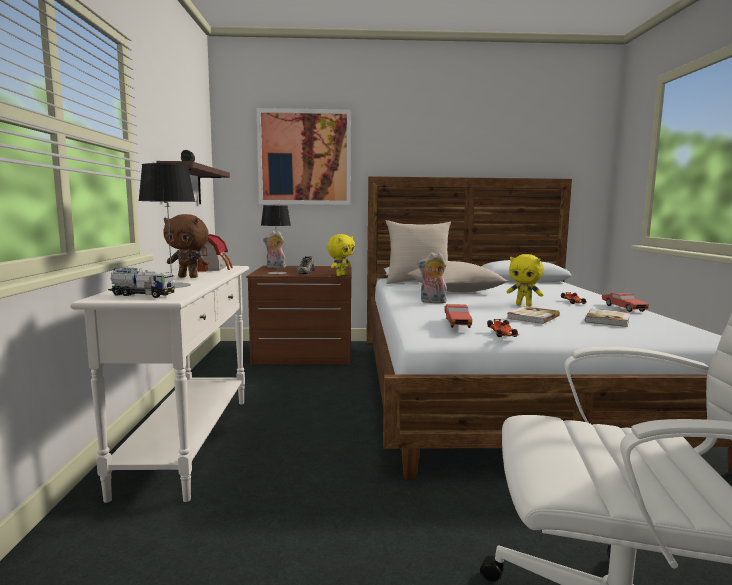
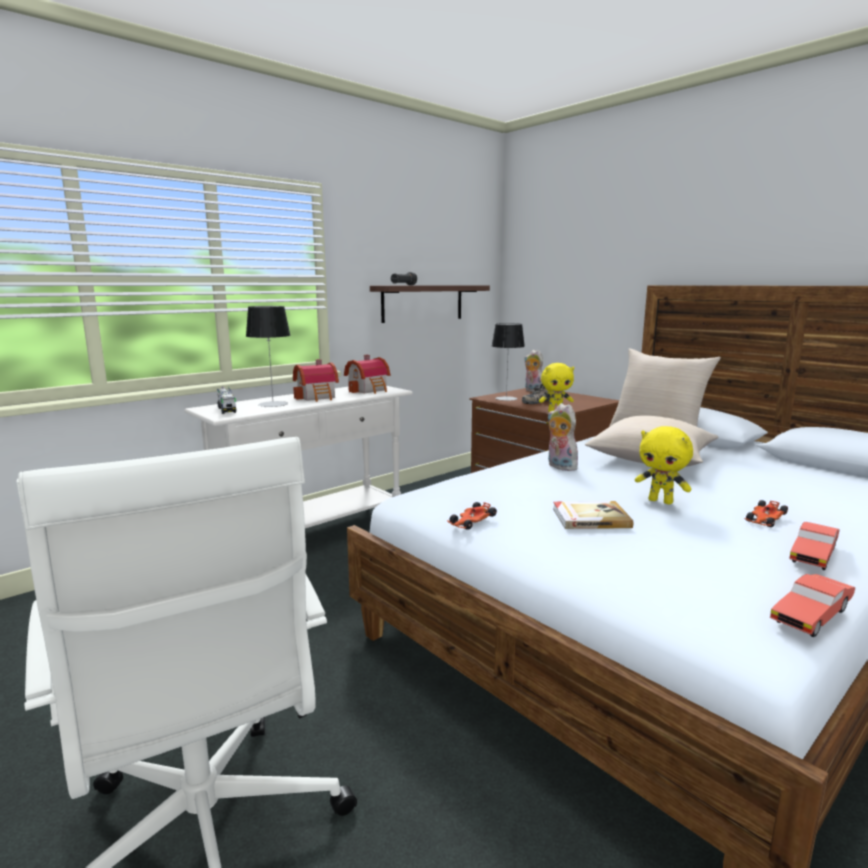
camera: 50 degrees right, 5 degrees up
(189, 277) = (318, 397): brown plush toy -> toy house
(304, 157) = (583, 262): picture -> none
(457, 323) = (468, 496): red toy car -> red toy car (811, 615)
(524, 305) = (661, 501): yellow plush toy -> yellow plush toy turned 45 degrees counterclockwise
(608, 320) = (685, 557): book -> none

